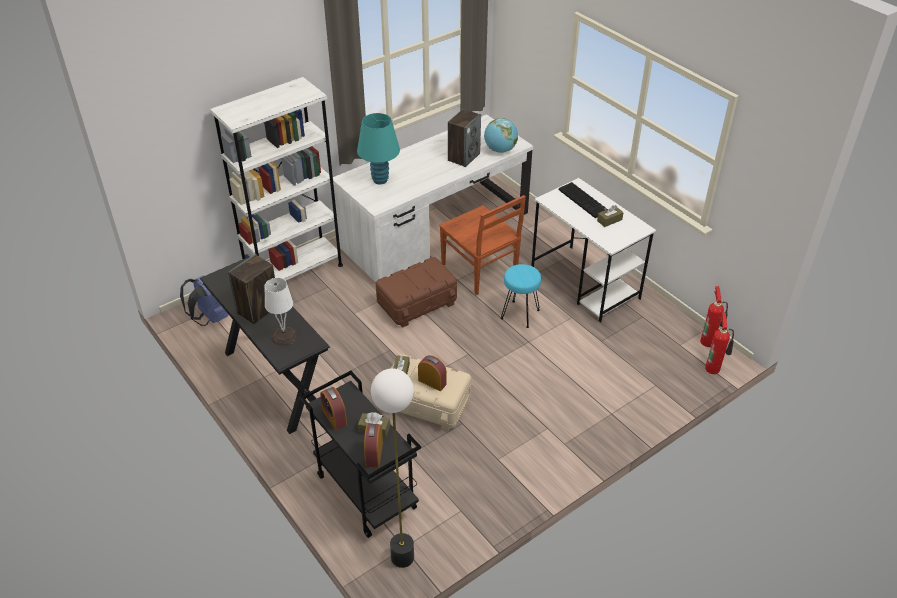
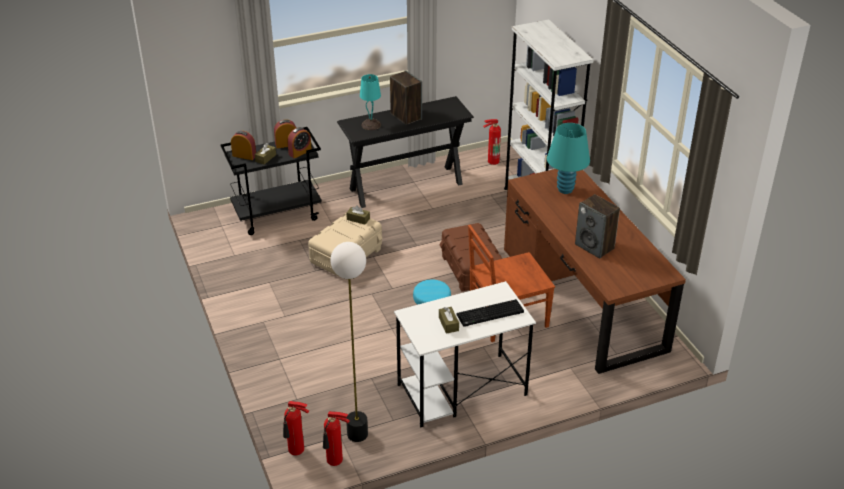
camera: 105 degrees right, 5 degrees down
(209, 318) = (492, 161): blue backpack -> fire extinguisher
(283, 336) = (371, 124): white table lamp -> turquoise table lamp
(403, 557) = (214, 224): floor lamp -> floor lamp (357, 434)
(432, 382) = (339, 232): alarm clock -> alarm clock (300, 152)
(435, 230) = (582, 299): white desk -> brown desk
(500, 150) = (603, 274): globe -> none

